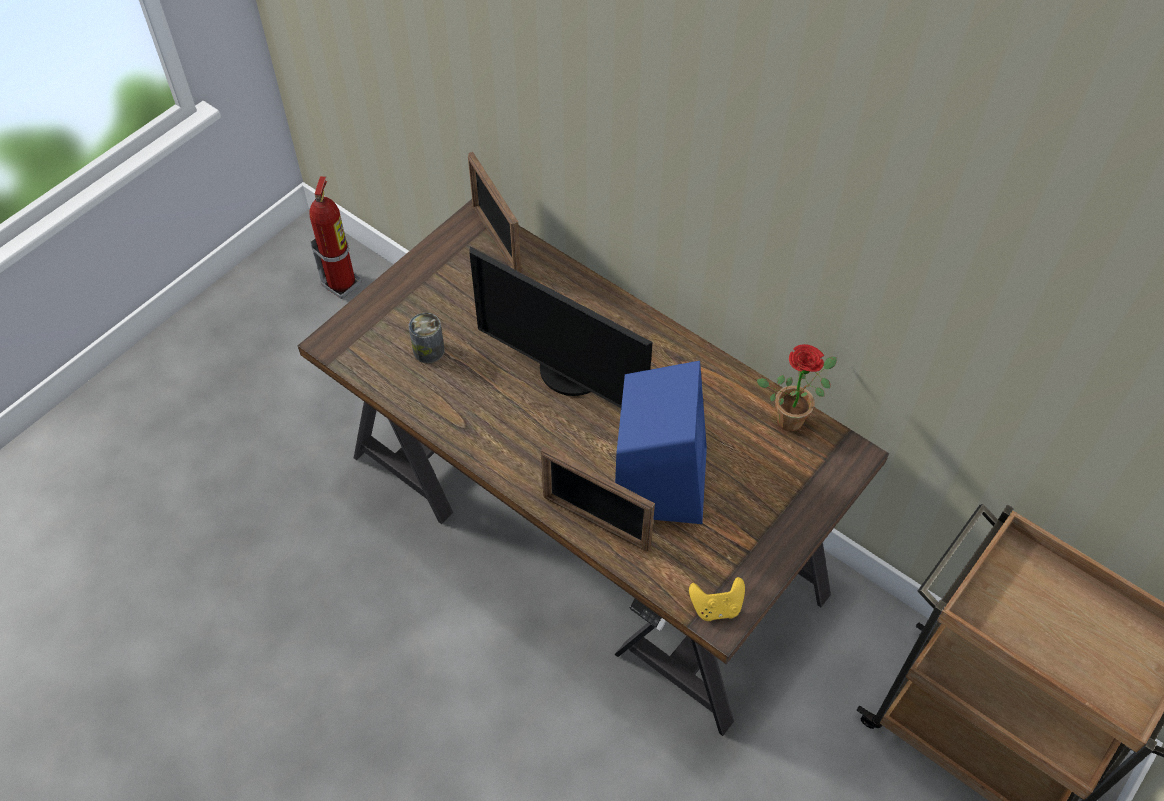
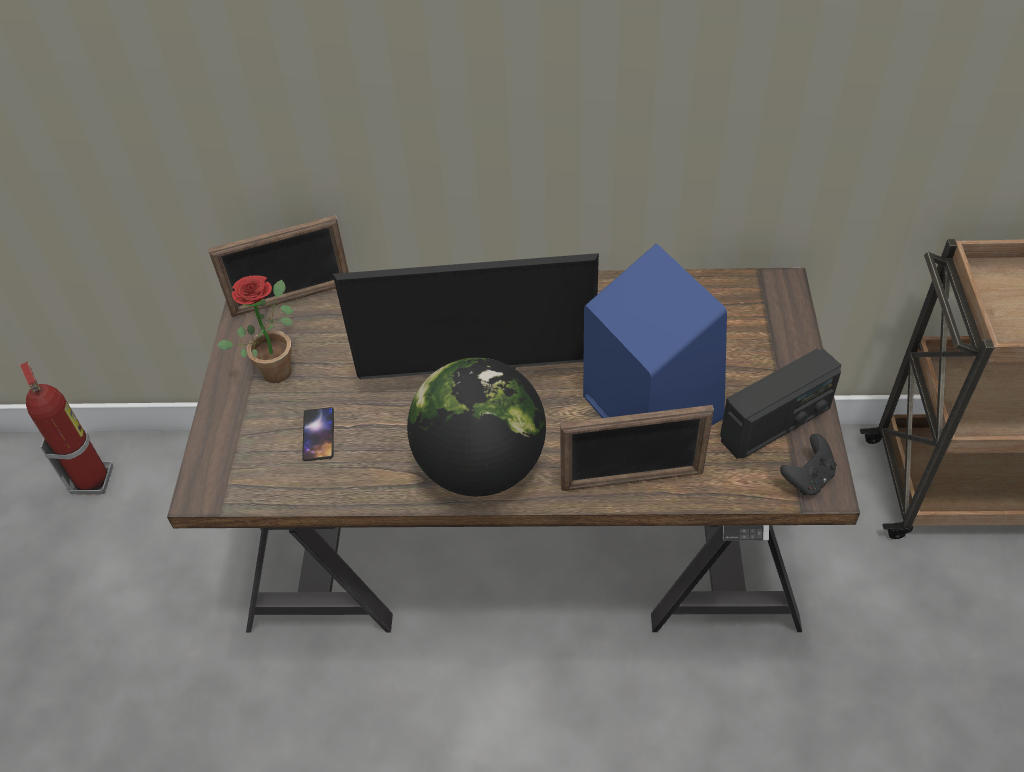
camera: 35 degrees left, 5 degrees down
(428, 350) = (318, 434): can -> phone
(496, 239) = (292, 299): picture frame -> picture frame turned 45 degrees counterclockwise
(507, 443) = (481, 467): none -> globe
(716, 607) = (807, 478): yellow game controller -> black game controller
(735, 554) = (775, 424): none -> radio
(793, 416) = (704, 286): potted plant -> potted plant (277, 366)

